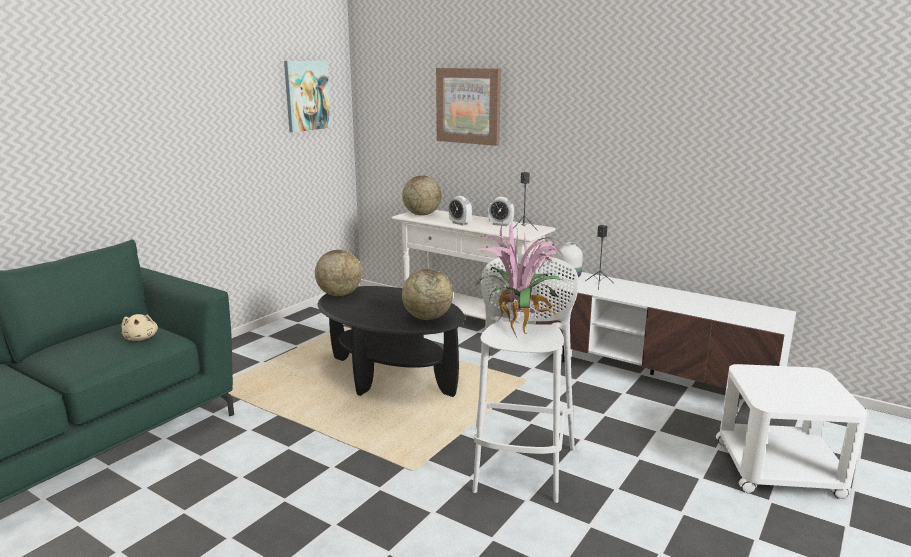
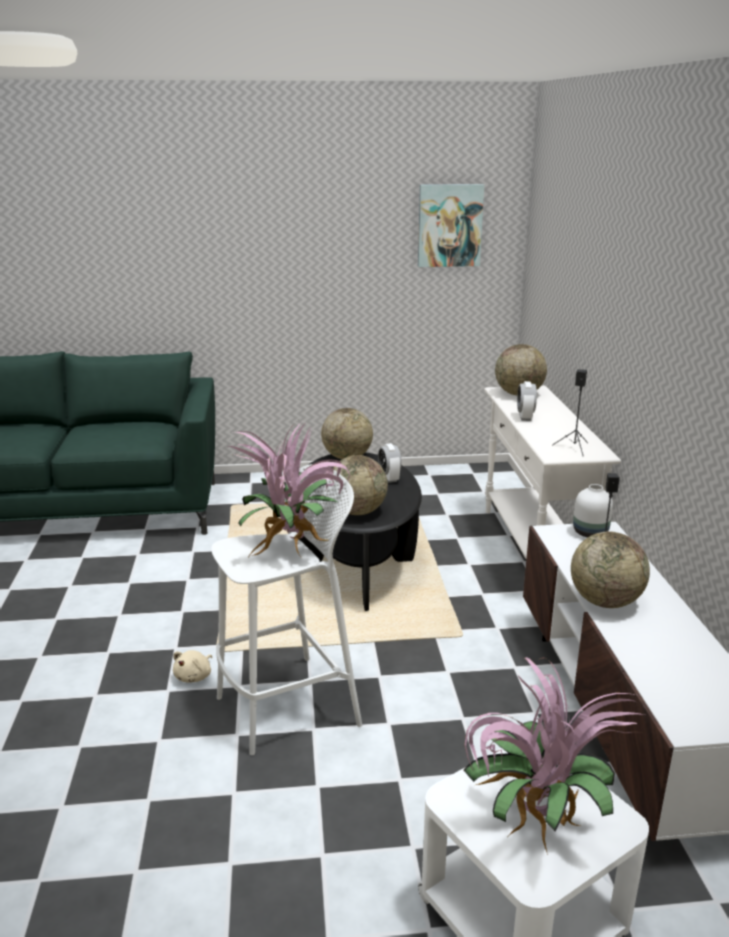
camera: 50 degrees right, 5 degrees up
(141, 338) = (137, 438): beige plush toy -> beige plush toy (194, 676)
(468, 106) = (587, 263): picture -> none
(500, 224) = (565, 433): alarm clock -> alarm clock (389, 478)
(643, 299) = (605, 601): none -> globe
(803, 391) = (535, 822): none -> potted plant

